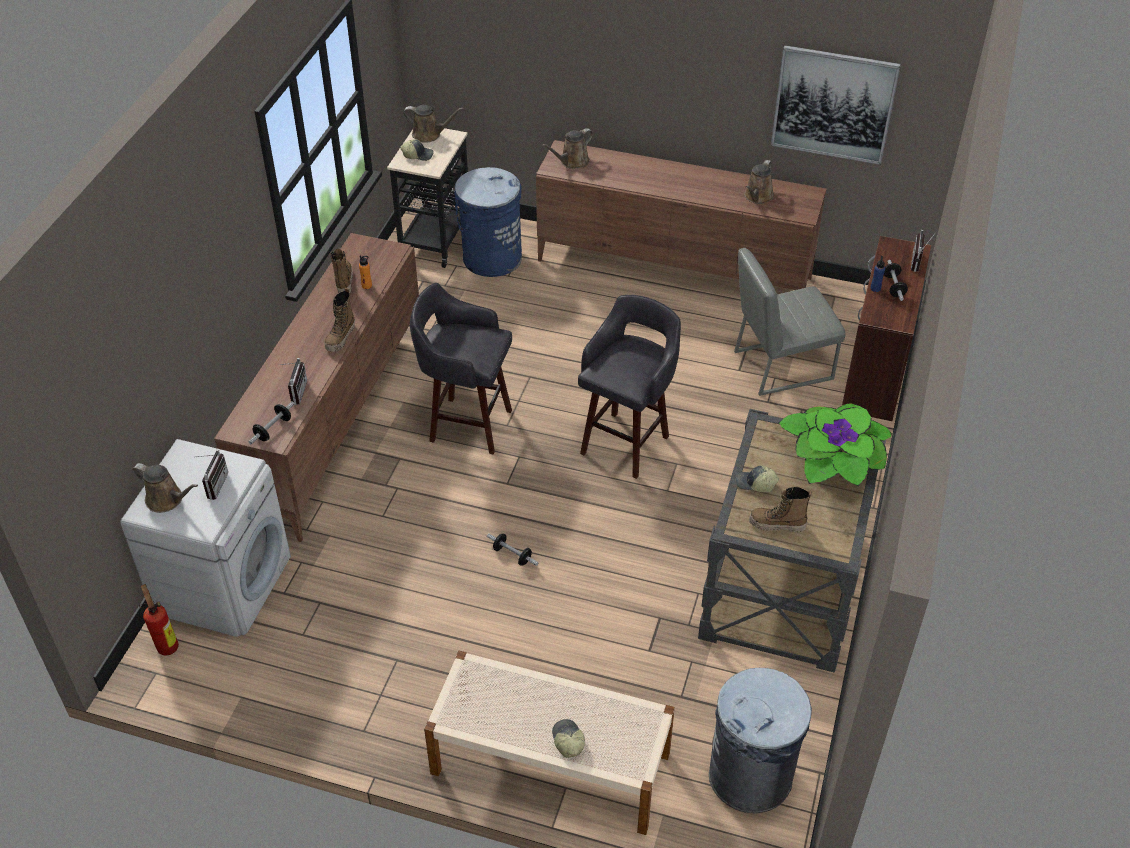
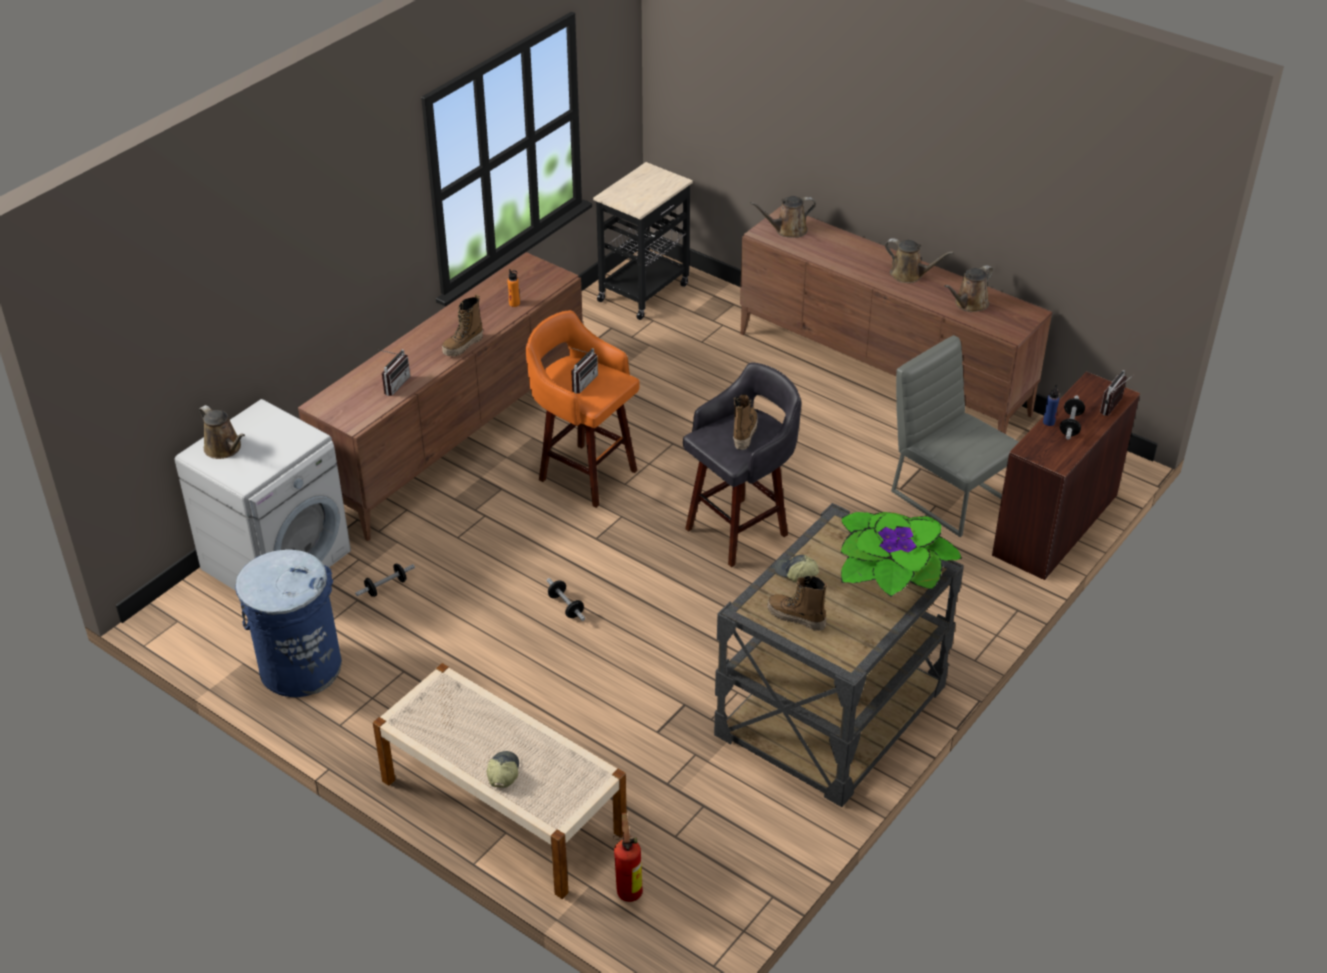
camera: 20 degrees right, 5 degrees down
(167, 645) = (199, 599): fire extinguisher -> fire extinguisher (629, 889)
(213, 485) = (272, 446): radio -> radio (581, 382)
(273, 429) = (355, 412): dumbbell -> dumbbell (386, 587)
(343, 281) = (494, 295): boot -> boot (744, 433)
(418, 155) = (630, 192): cap -> none
(429, 134) = (652, 175): brown watering can -> brown watering can (909, 275)
(467, 424) = (584, 473): grey stool -> orange stool
(491, 258) = (693, 321): blue trash can -> blue trash can (300, 667)
(751, 776) = (699, 878): grey trash can -> none
(780, 365) = (948, 494): grey chair -> grey chair turned 45 degrees clockwise
(833, 104) = (1063, 215): picture -> none

